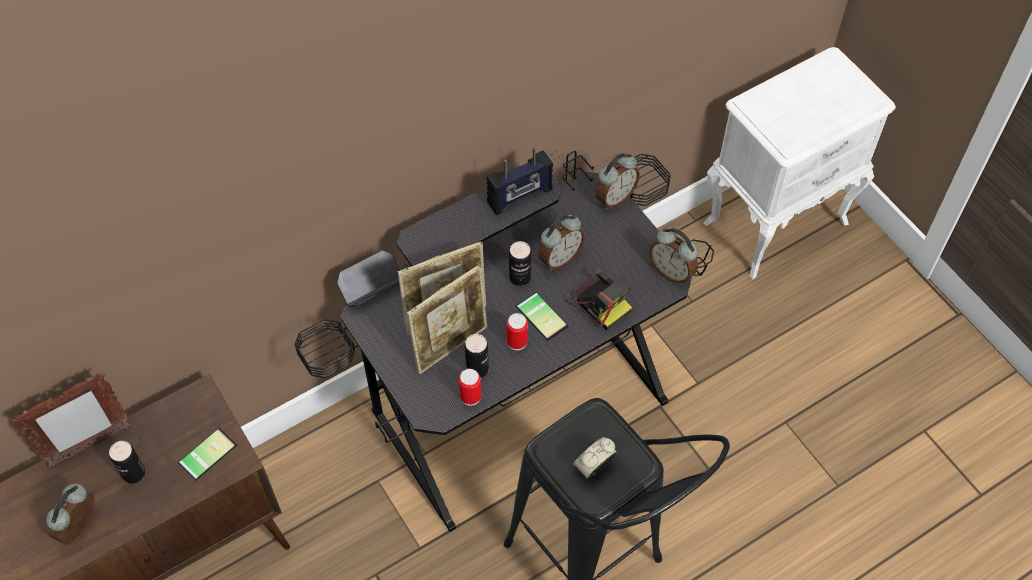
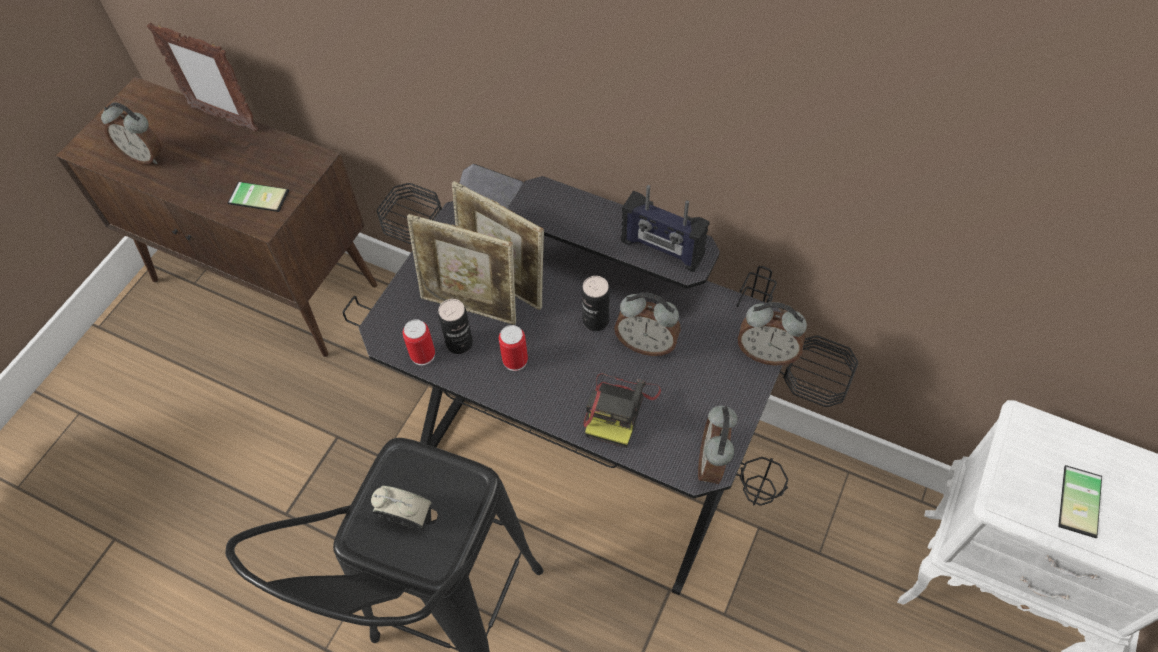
camera: 60 degrees right, 0 degrees up
(81, 527) = (145, 156): alarm clock -> alarm clock turned 150 degrees counterclockwise
(134, 473) = (213, 160): can -> none
(544, 315) = (565, 367): phone -> phone (1084, 502)

